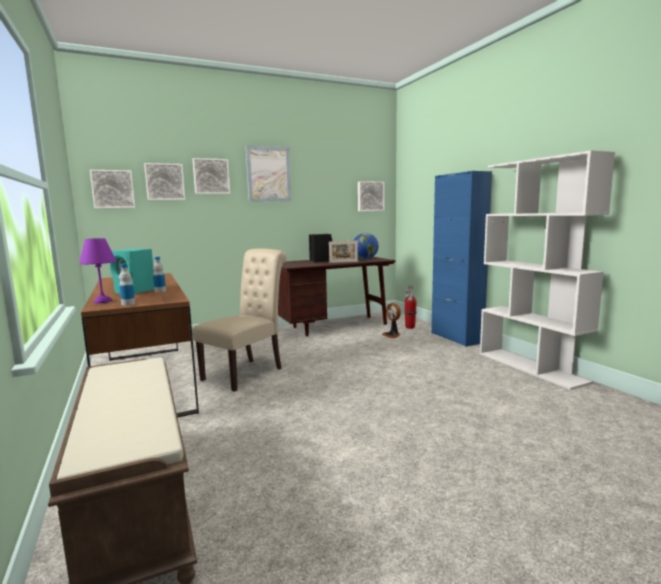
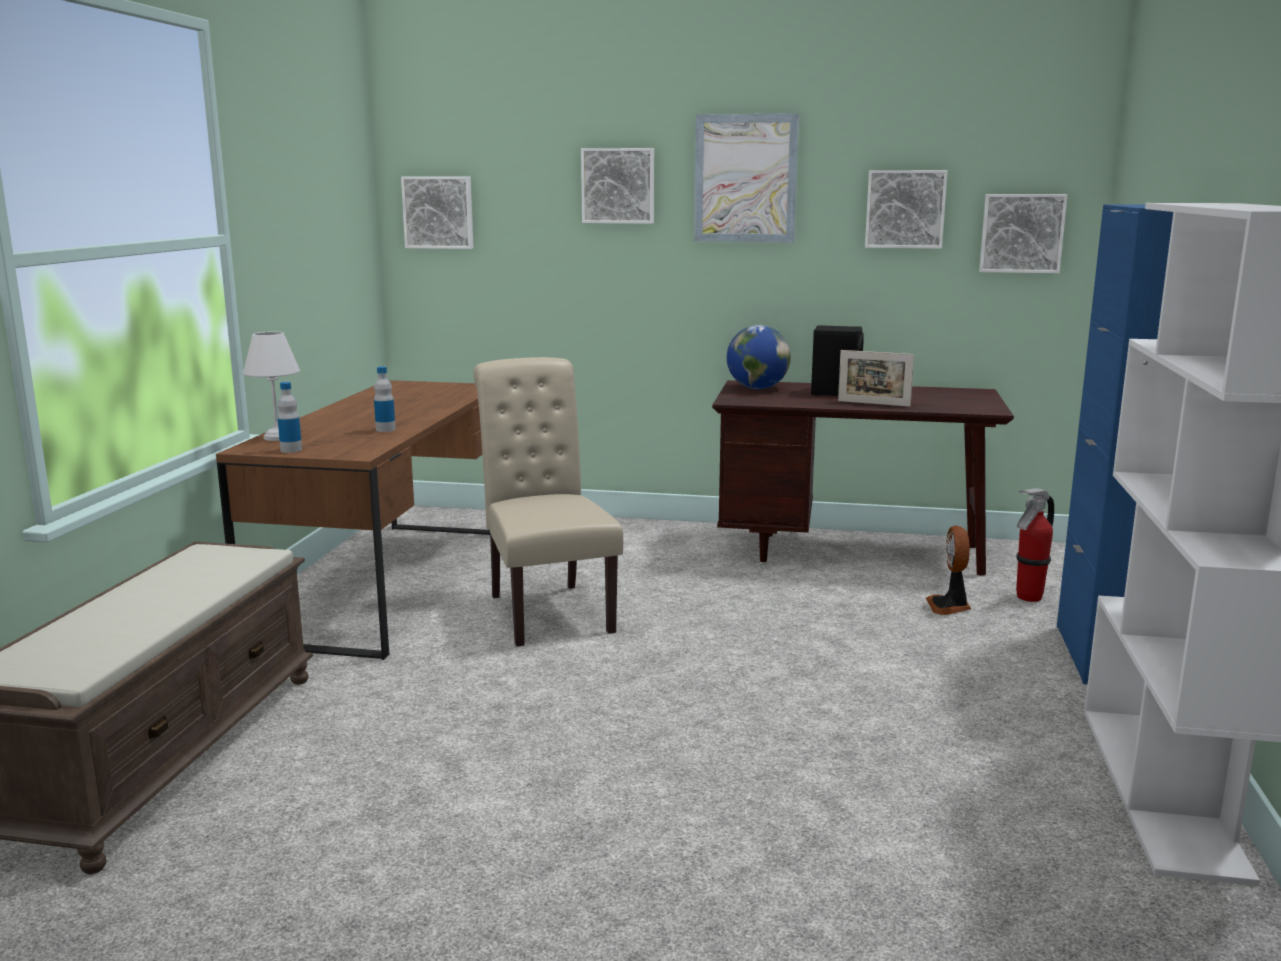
camera: 35 degrees right, 5 degrees up
(102, 301) = (276, 437): purple table lamp -> white table lamp
(136, 291) = (358, 423): turquoise speaker -> none
(165, 182) = (528, 198): picture -> picture (905, 209)
(247, 372) = (546, 610): beige chair -> beige chair turned 90 degrees counterclockwise
(365, 259) = (950, 401): globe -> globe (757, 388)

